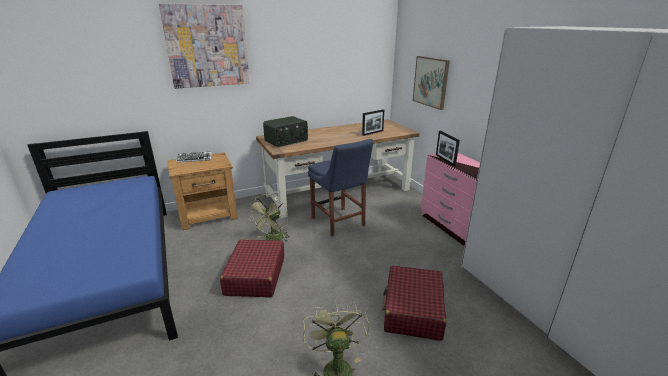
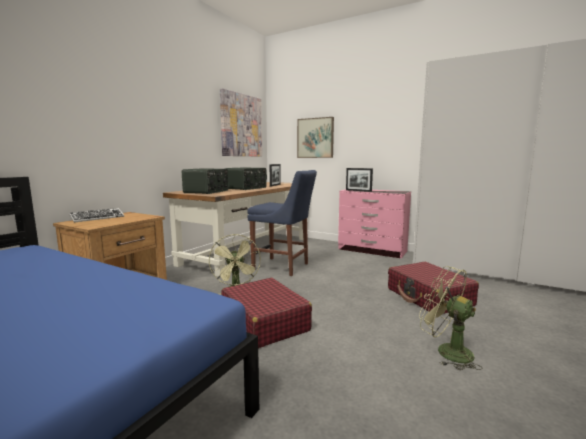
camera: 35 degrees left, 15 degrees down
(207, 46) = (111, 78): picture -> picture (241, 125)
(332, 137) = (246, 188): none -> radio

